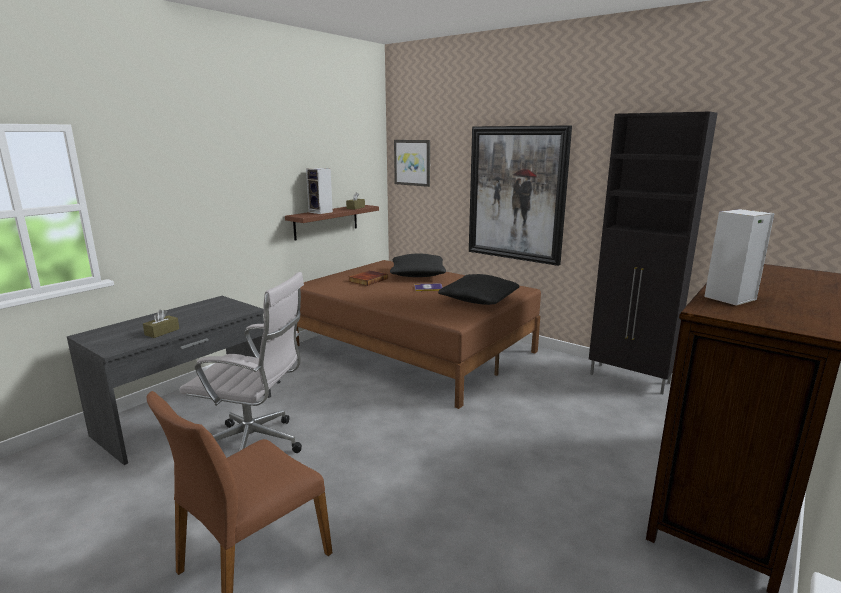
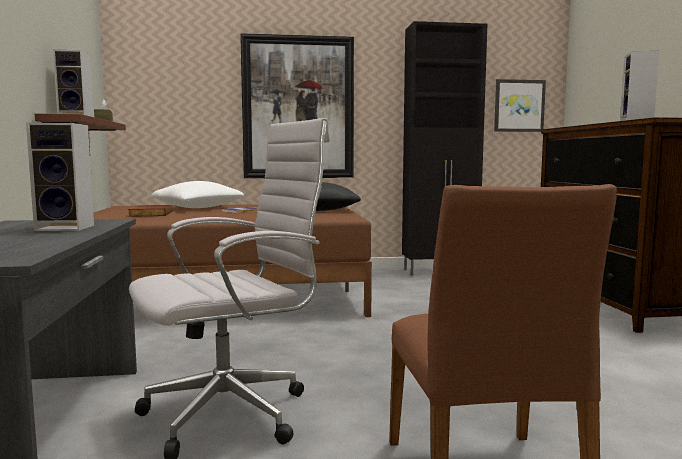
camera: 45 degrees left, 10 degrees down
(162, 332) = (39, 242): brown tissue box -> none
(210, 316) = (67, 228): none -> speaker
(412, 162) = (149, 76): picture -> picture (519, 106)
(417, 275) = (198, 207): black pillow -> white pillow

